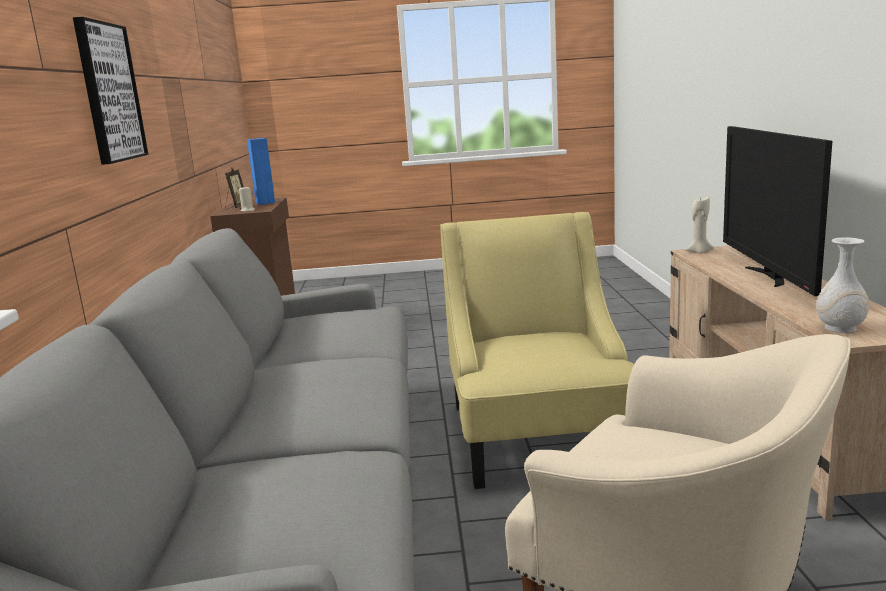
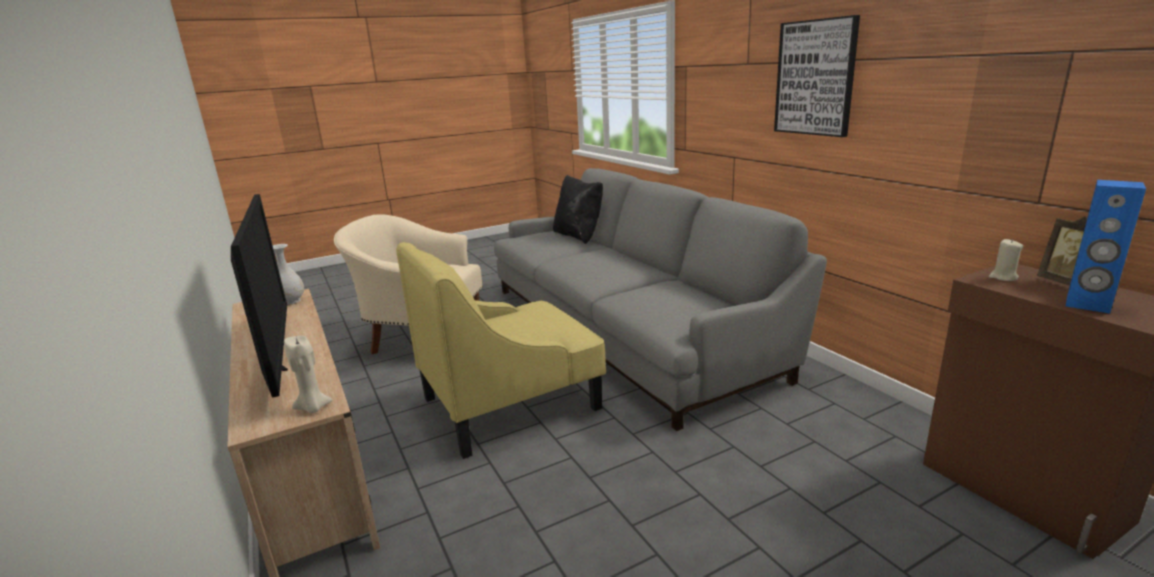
camera: 155 degrees right, 5 degrees up
(201, 507) = (578, 236): none -> black pillow
(538, 436) = (511, 403): yellow armchair -> yellow armchair turned 90 degrees clockwise

